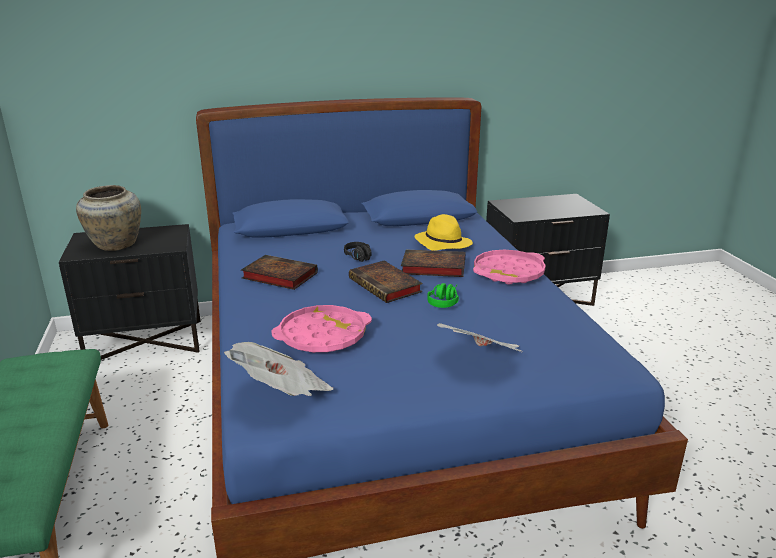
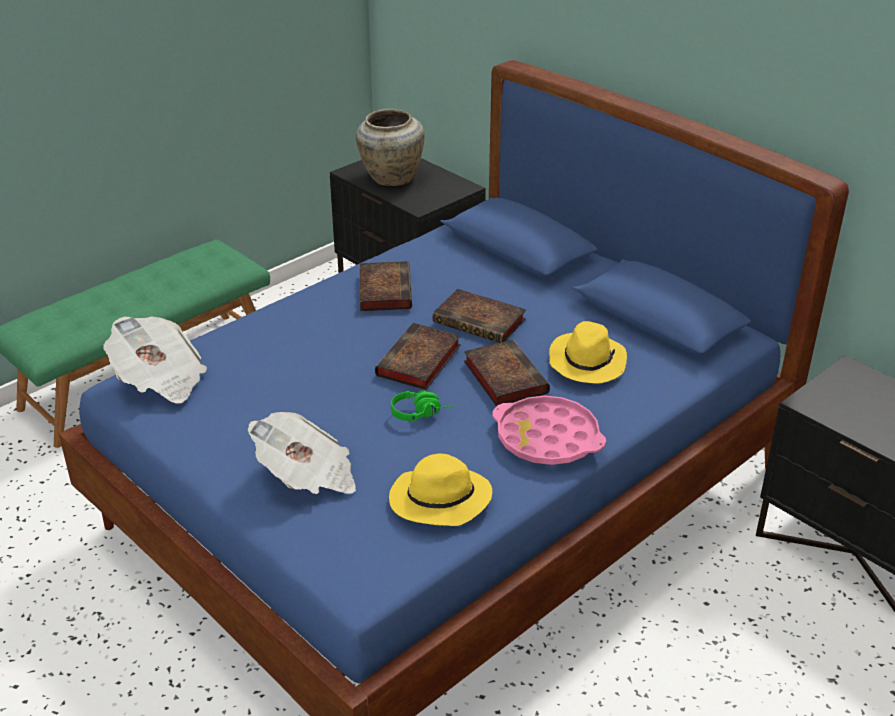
camera: 60 degrees right, 10 degrees up
(322, 336) = (270, 363): pink tray -> none
(360, 258) = (481, 321): black headphones -> book
(548, 319) = (438, 501): none -> yellow hat

